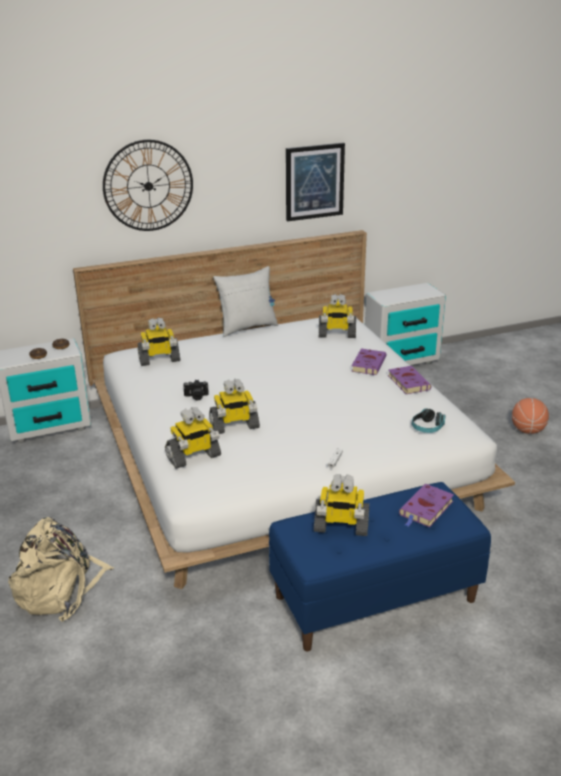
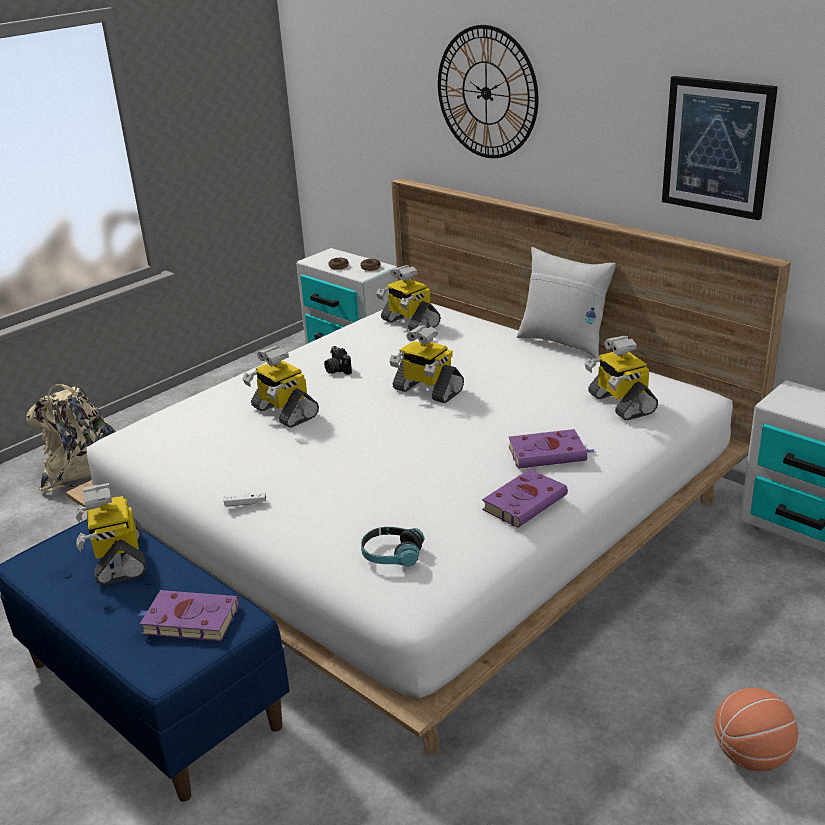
camera: 65 degrees right, 0 degrees up
(193, 457) = (198, 411): toy robot -> toy robot (427, 390)

